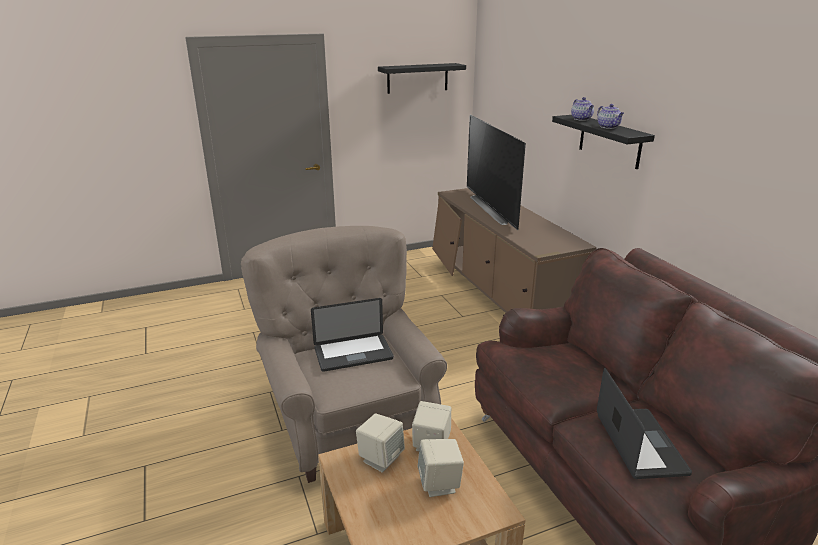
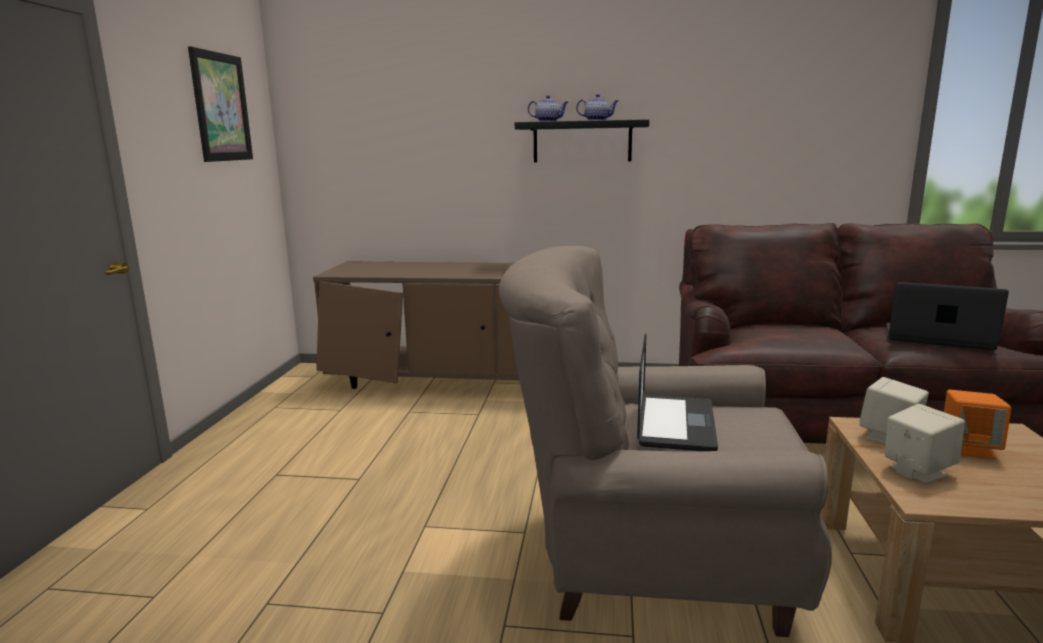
camera: 60 degrees left, 10 degrees down
(417, 78) = (221, 107): black shelf -> picture
(440, 484) = (969, 448): beige speaker -> orange speaker
(494, 208) = (427, 269): television -> none

